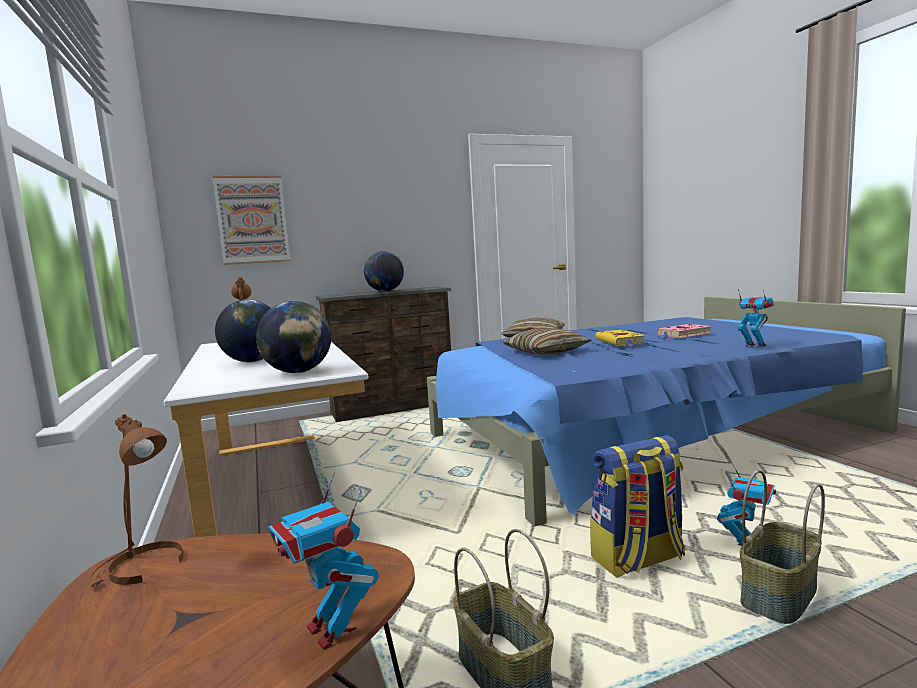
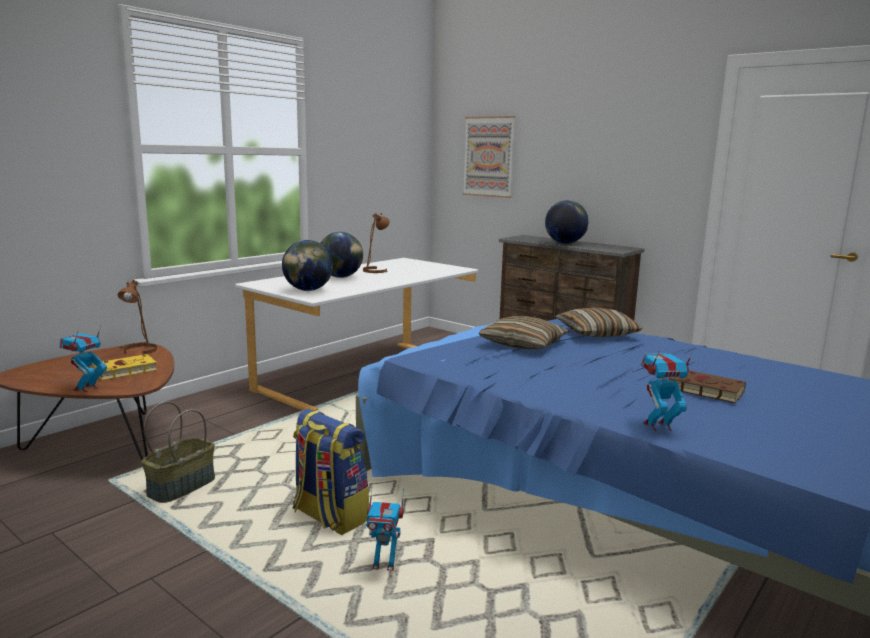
camera: 60 degrees right, 5 degrees up
(620, 341) = (600, 363): yellow book -> yellow book (123, 371)
(683, 335) = (703, 390): pink book -> brown book
(754, 346) = (658, 426): toy robot -> toy robot turned 120 degrees counterclockwise
(780, 597) = (299, 583): basket -> none

